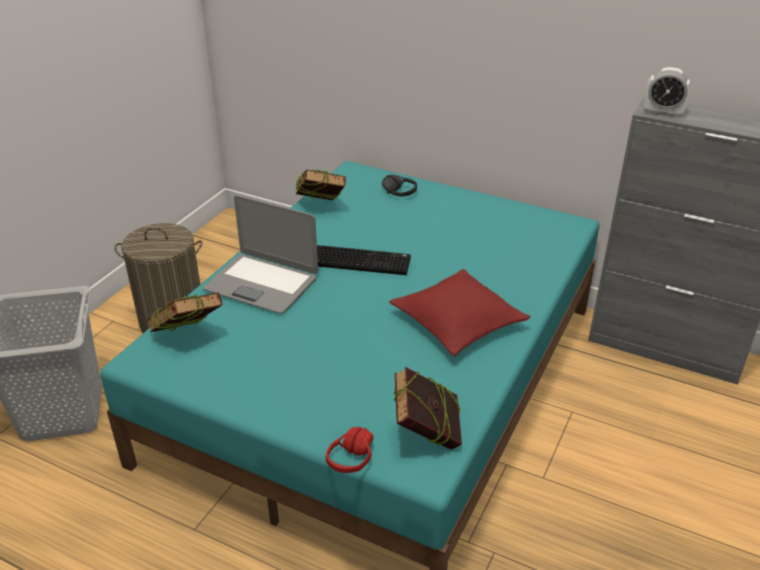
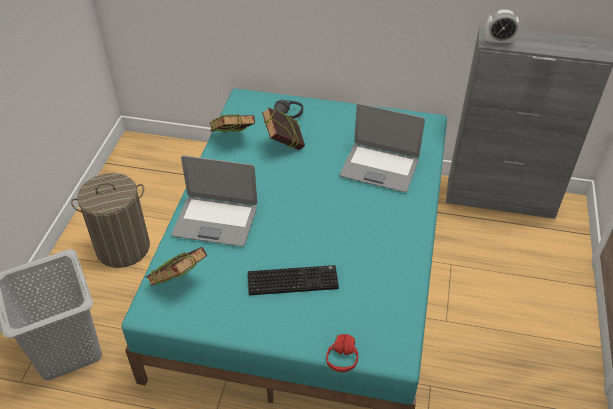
camera: 15 degrees left, 10 degrees up
(360, 261) = (283, 185): keyboard -> keyboard (293, 280)
(426, 436) = (387, 327): book -> book (284, 145)
(458, 322) = (375, 226): red pillow -> none
(489, 261) = (379, 168): none -> laptop

